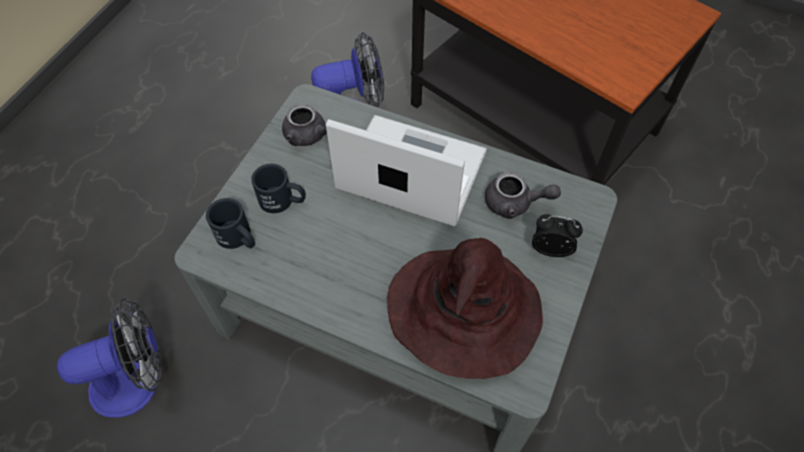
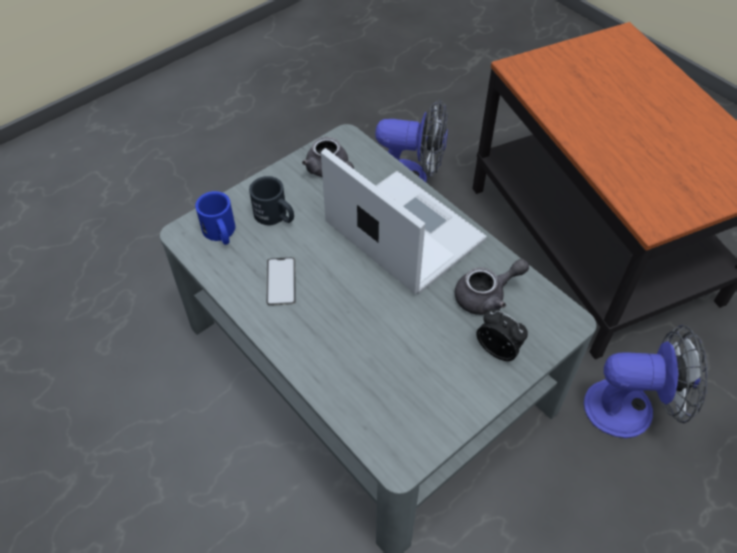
camera: 25 degrees right, 5 degrees down
(137, 380) = (105, 337): fan -> fan (631, 408)
(238, 238) = (221, 233): black mug -> blue mug
(324, 263) = (281, 281): none -> phone
(463, 312) = (381, 372): brown hat -> none
(514, 203) = (486, 296): grey teapot -> grey teapot turned 60 degrees counterclockwise

